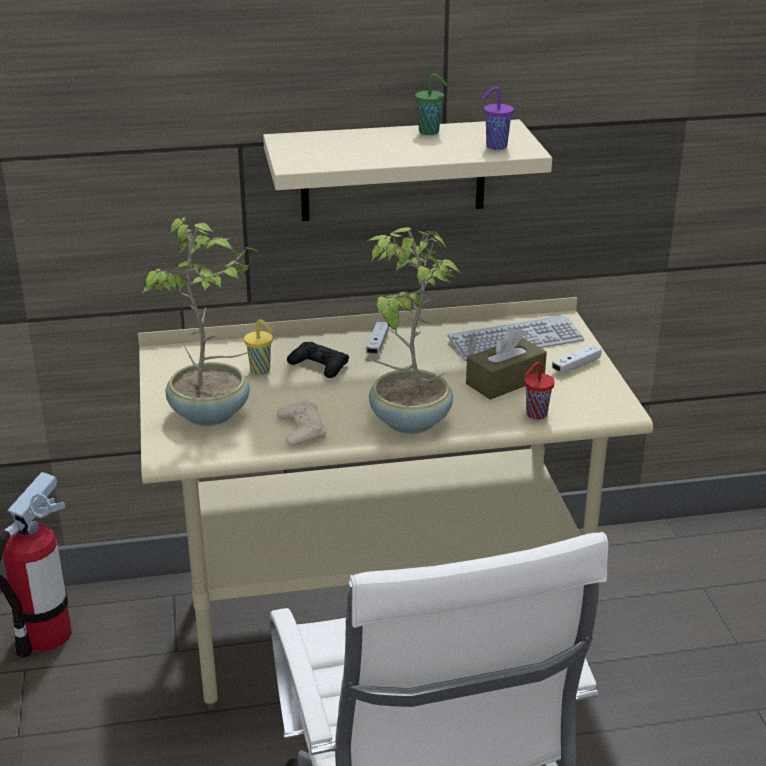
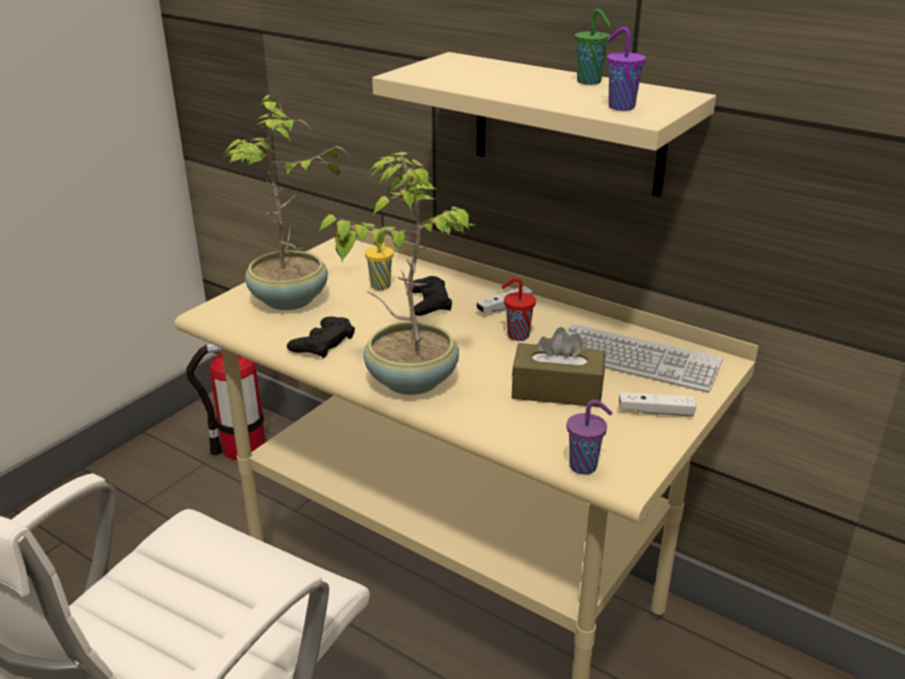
camera: 45 degrees right, 0 degrees up
(301, 429) = (322, 343): beige game controller -> black game controller
(535, 415) = (528, 434): red cup -> red cup (516, 335)
(593, 415) = (585, 466): none -> purple cup

